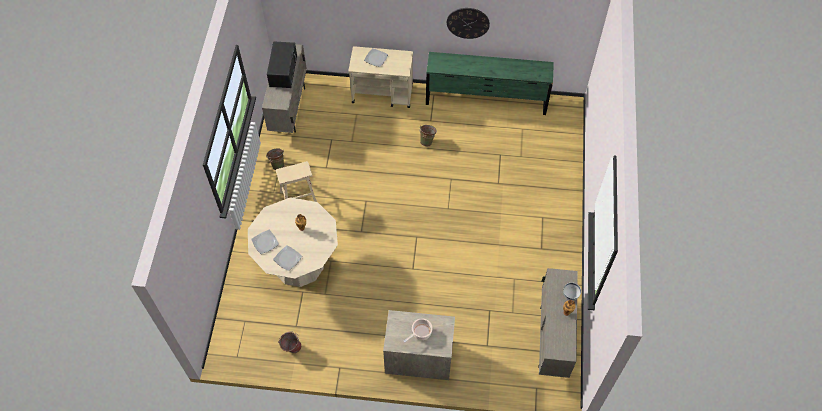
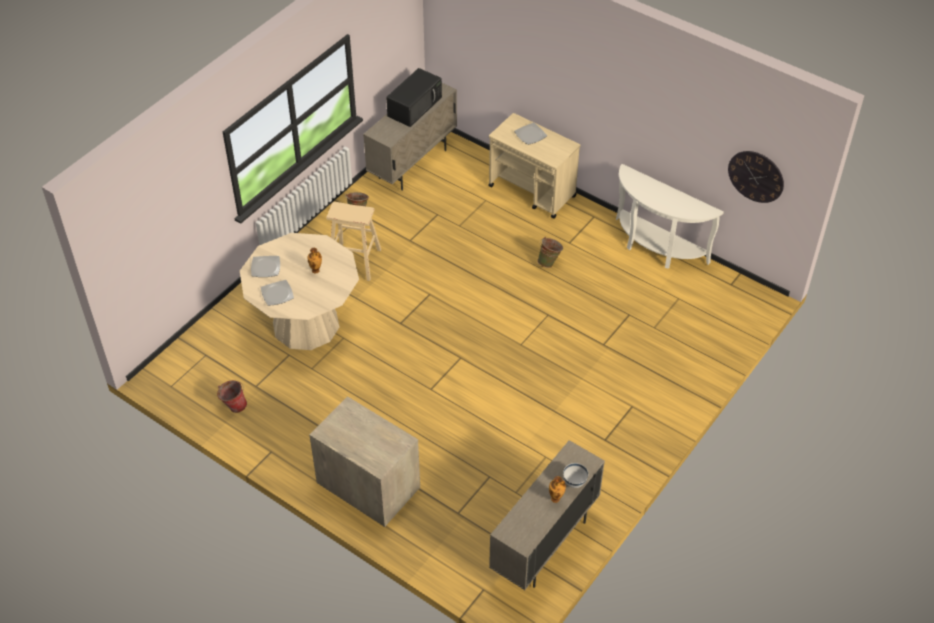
camera: 30 degrees right, 10 degrees down
(420, 333) = (365, 437): cooking pot -> none
(468, 23) = (649, 125): wall clock -> wall clock (756, 176)
(486, 100) = (655, 248): green dresser -> white console table

